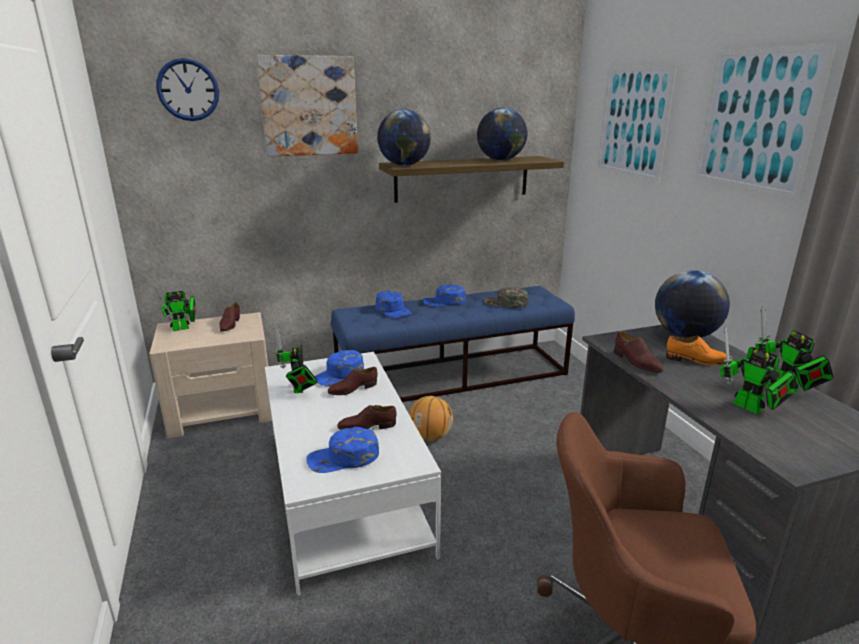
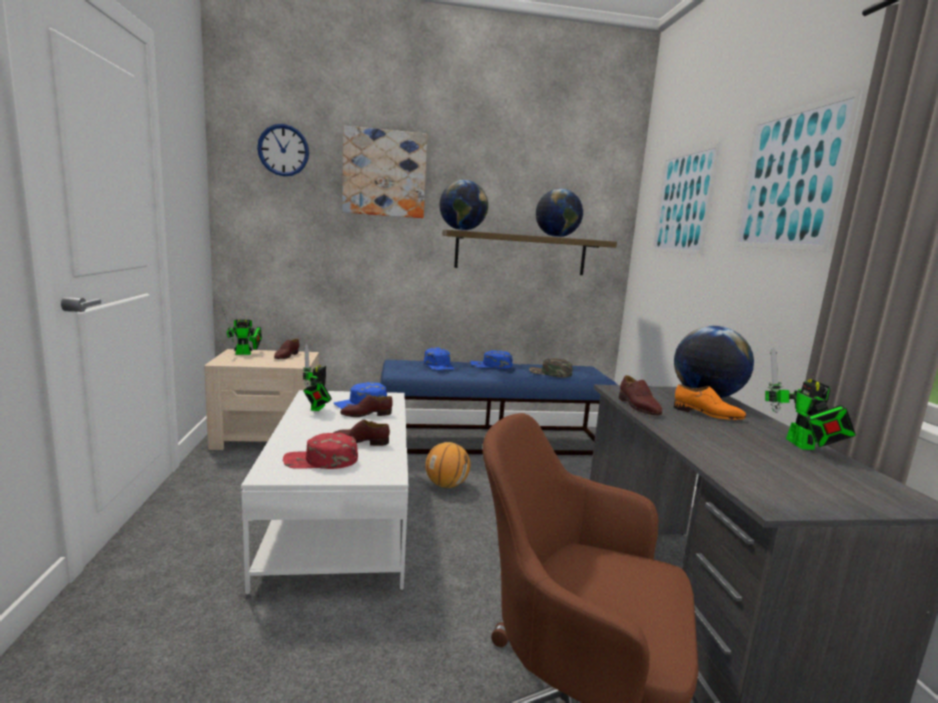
camera: 10 degrees right, 10 degrees down
(343, 458) = (320, 460): blue cap -> red cap
(752, 409) = (749, 454): toy robot -> none

